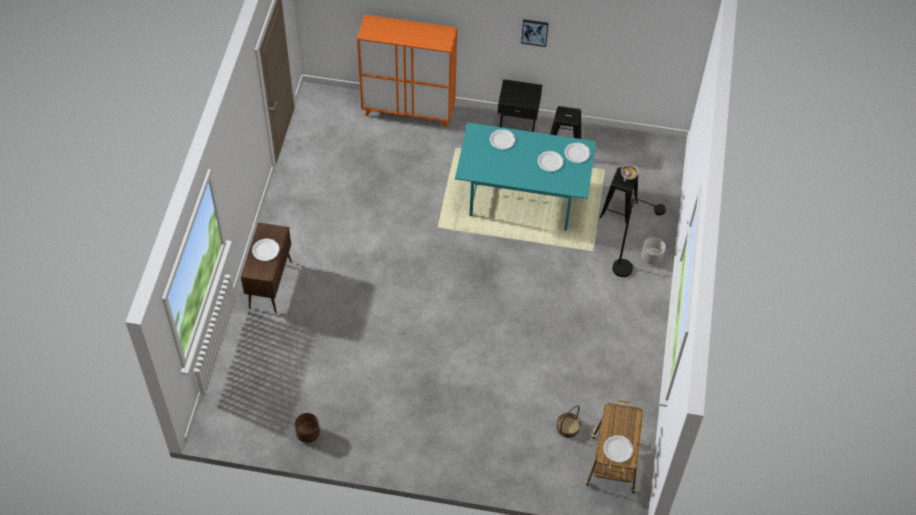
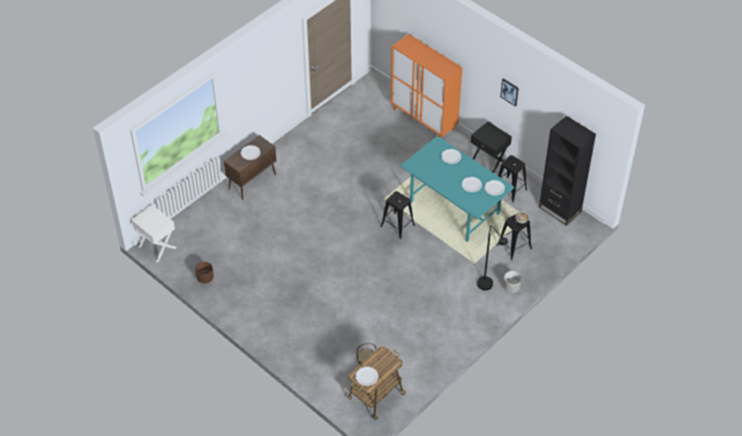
camera: 35 degrees right, 5 degrees down
(218, 428) = (157, 247): none -> white nightstand
(478, 251) = (397, 226): none -> black stool
(631, 144) = (560, 209): none -> black bookcase

